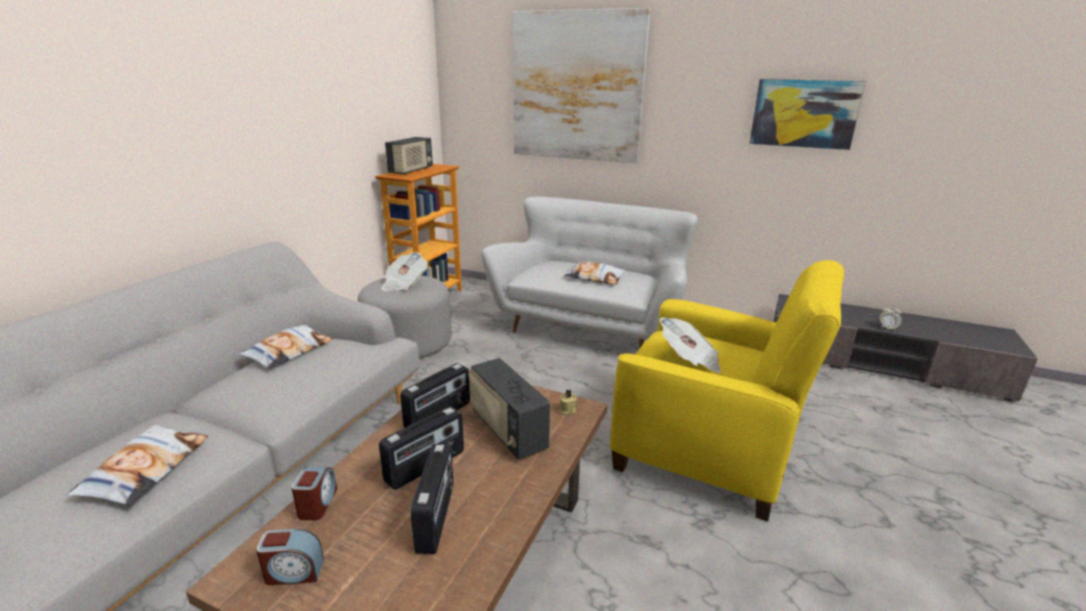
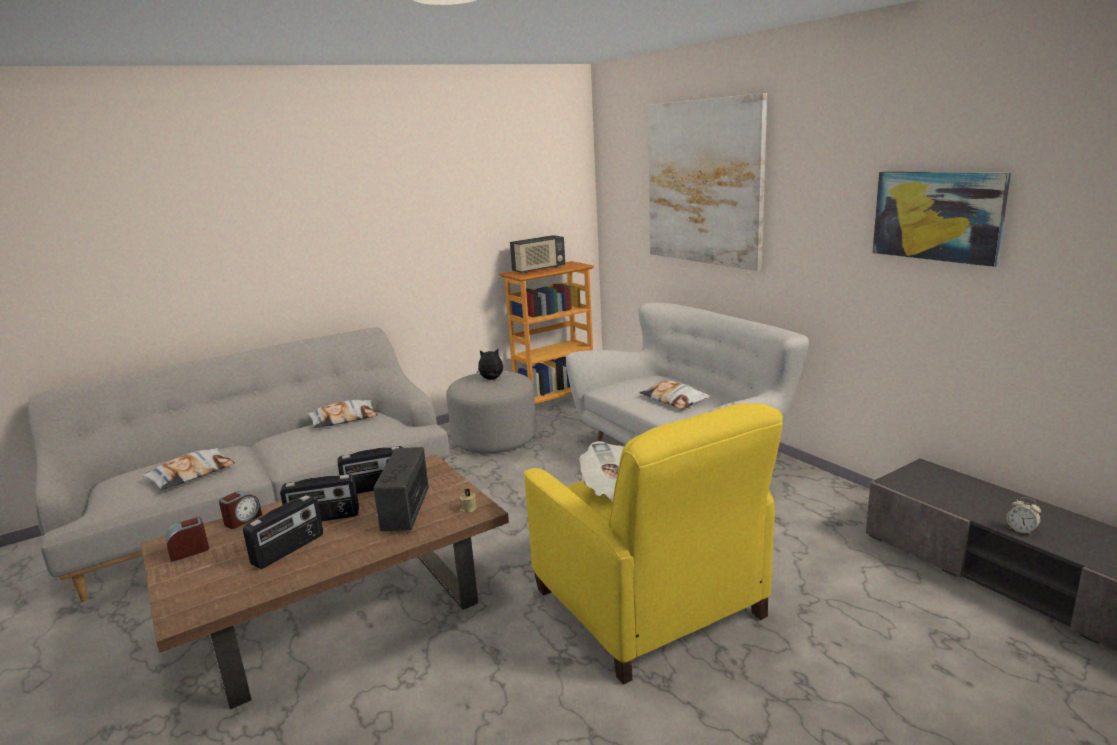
camera: 35 degrees right, 5 degrees down
(294, 572) = (189, 551): alarm clock -> alarm clock turned 120 degrees clockwise
(404, 284) = (491, 379): newspaper -> plush toy

